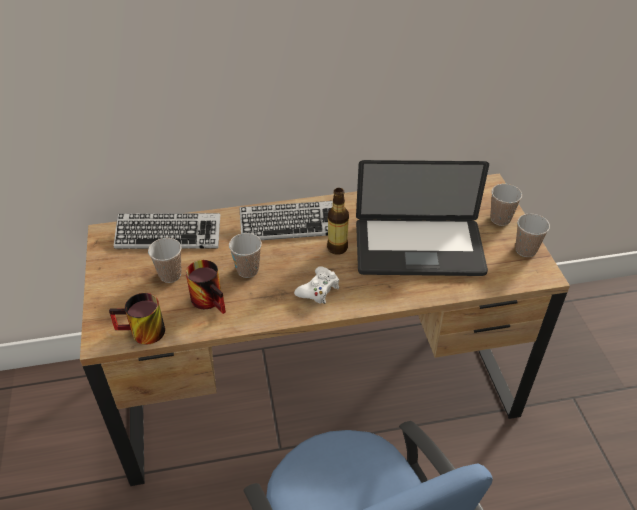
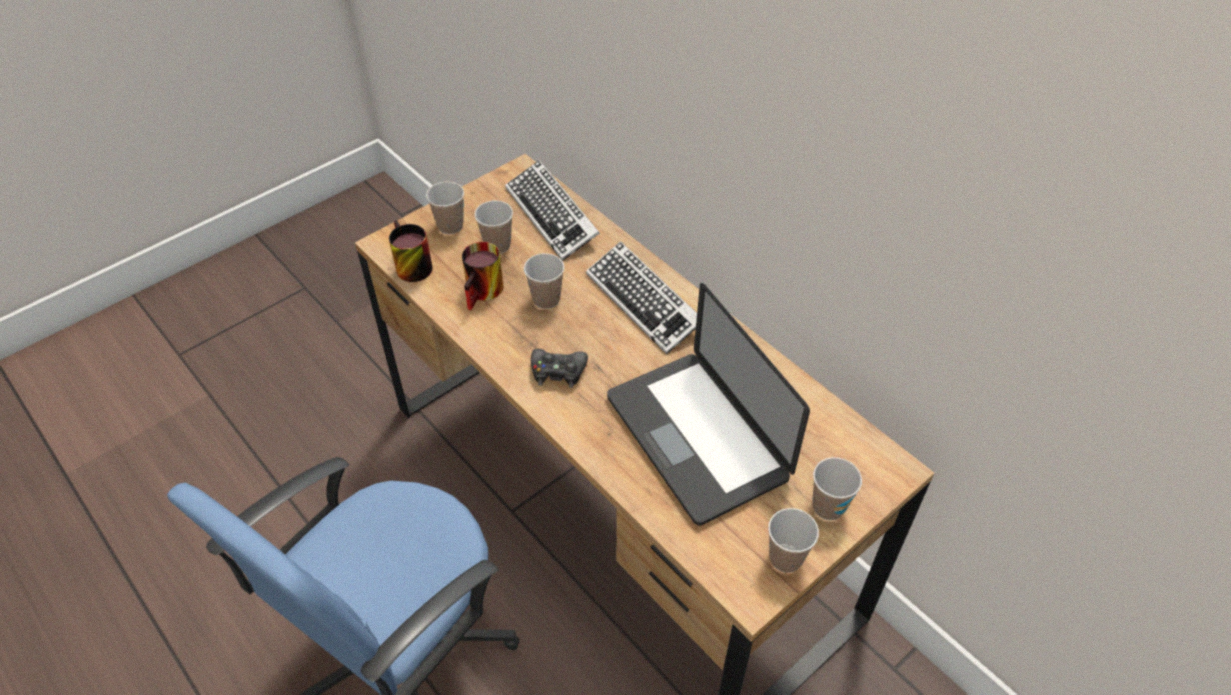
camera: 60 degrees right, 5 degrees up
(123, 293) = (450, 226): none -> cup
(318, 290) = (558, 371): white game controller -> black game controller
(337, 248) = (638, 358): bottle -> none

